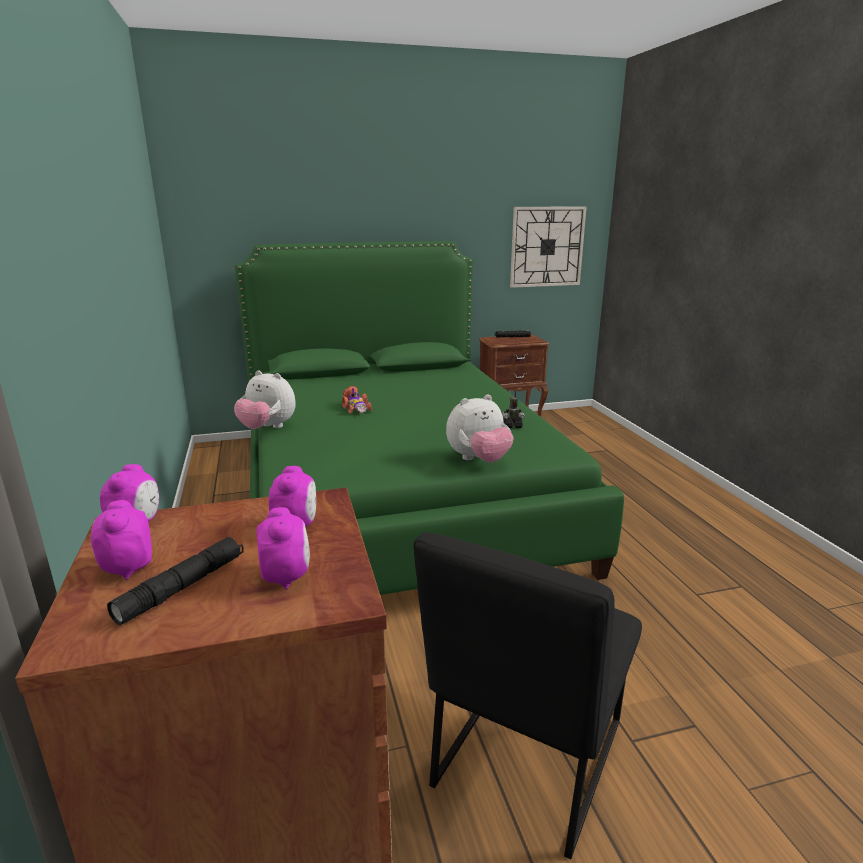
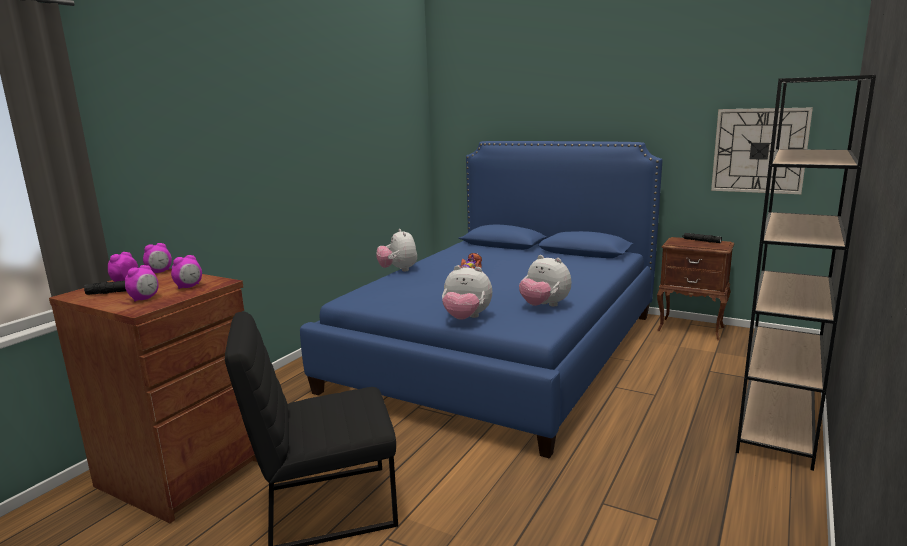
camera: 45 degrees right, 5 degrees down
(394, 494) = (500, 350): green bed -> blue bed
(512, 426) = (544, 306): toy robot -> plush toy
(676, 480) = (777, 426): none -> beige bookcase

